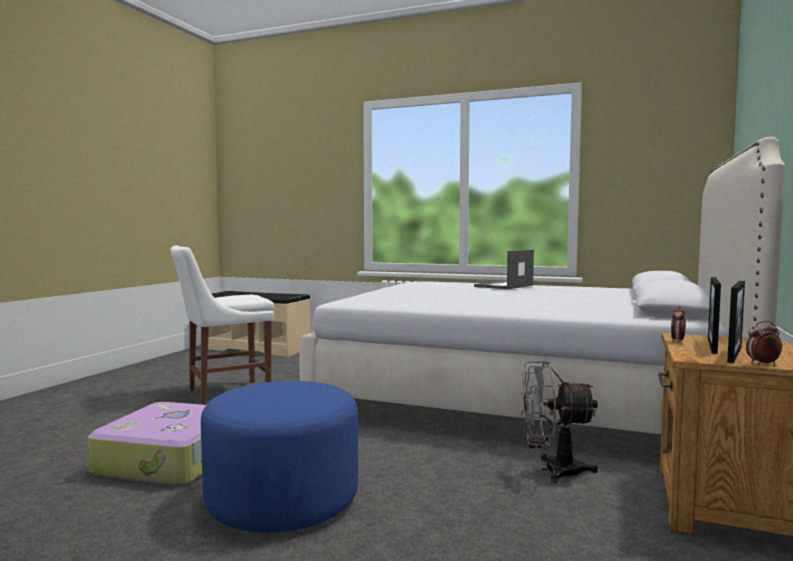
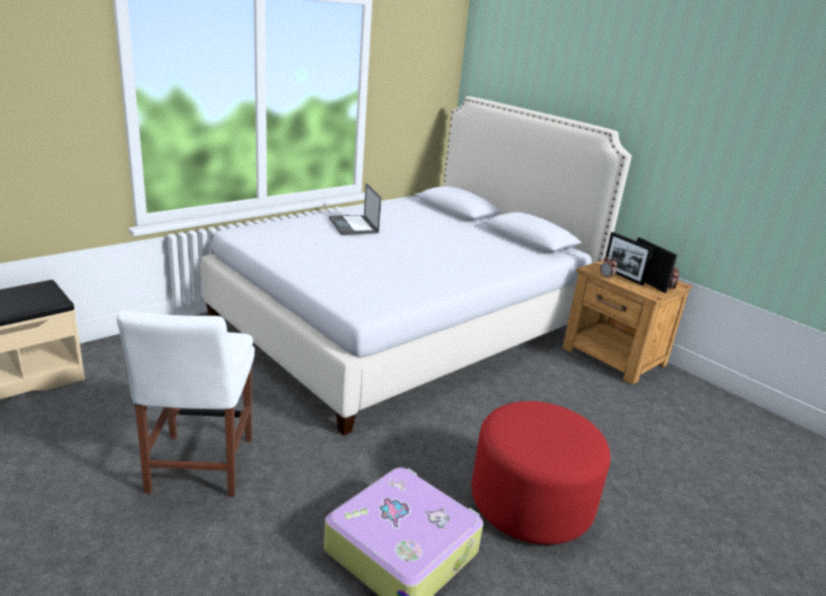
camera: 65 degrees left, 20 degrees up
(282, 499) = (530, 503): blue ottoman -> red ottoman
(553, 470) = (544, 379): grey fan -> none

